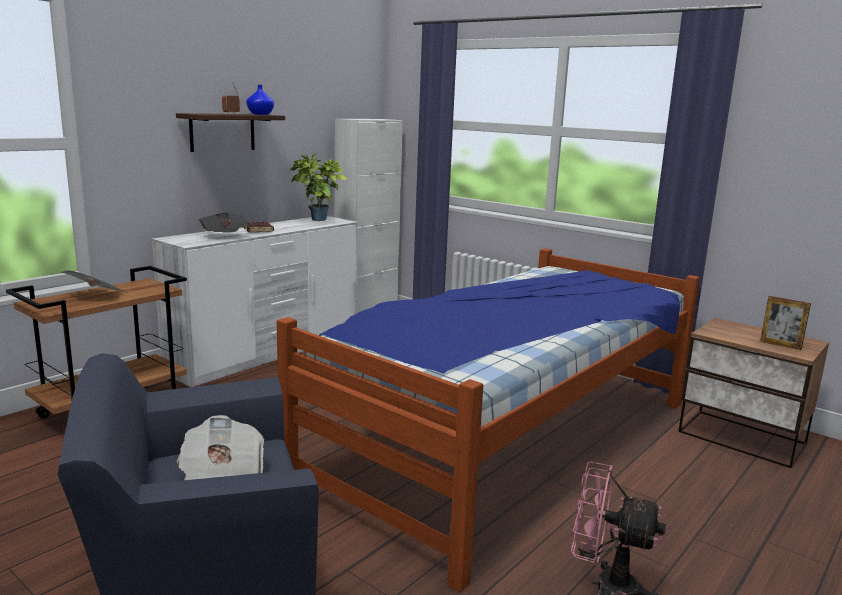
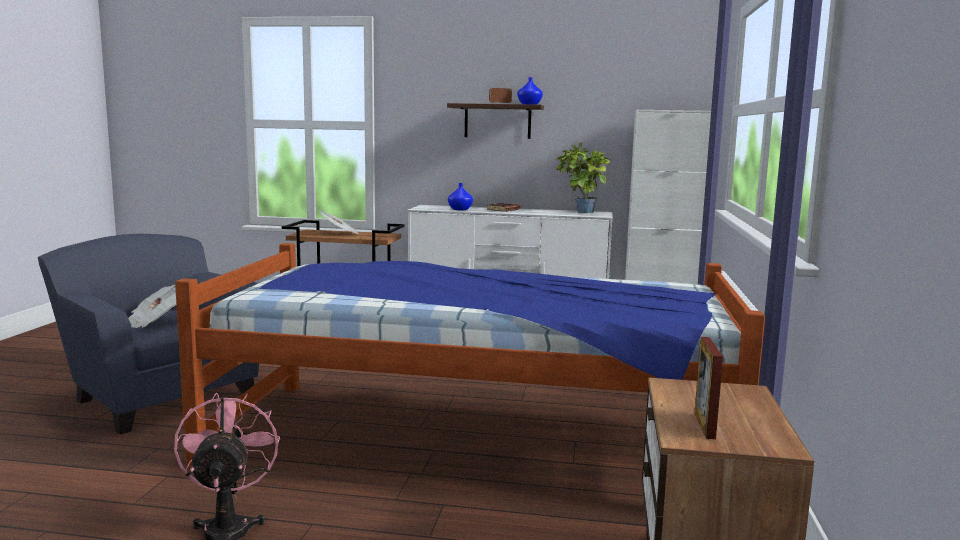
camera: 60 degrees right, 5 degrees down
(225, 237) = (460, 209): newspaper -> blue vase

